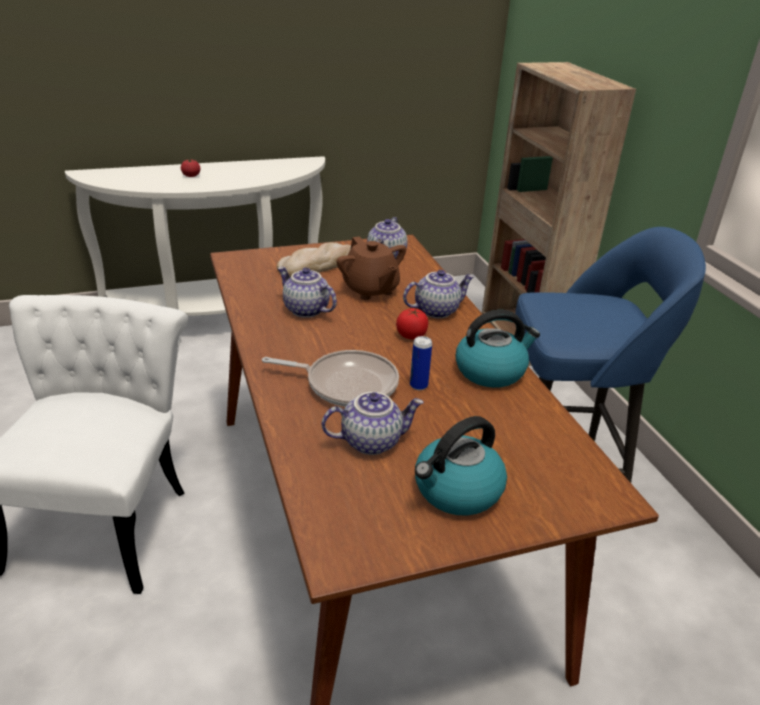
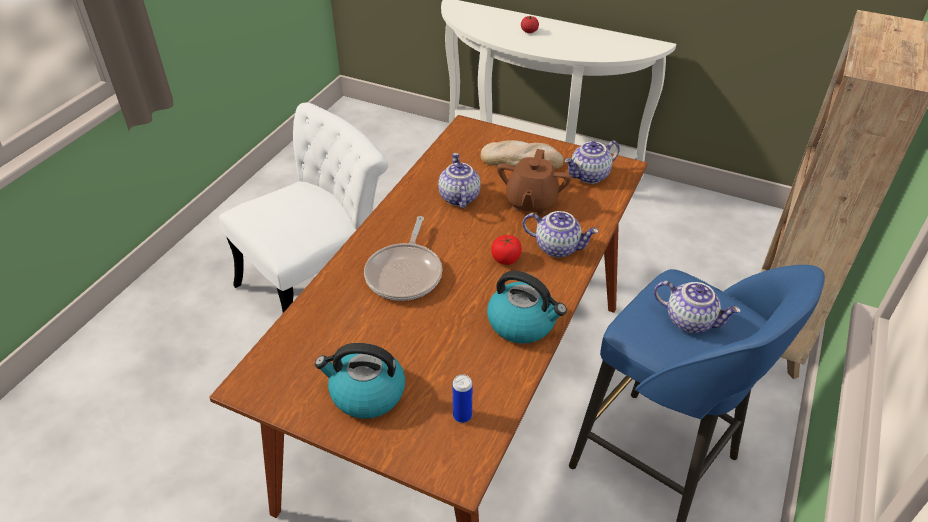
camera: 45 degrees right, 10 degrees up
(346, 384) = (405, 273): frying pan -> frying pan turned 45 degrees clockwise
(371, 441) = (364, 324): teapot -> teapot (690, 320)
(418, 385) = (451, 303): can -> can (462, 416)

